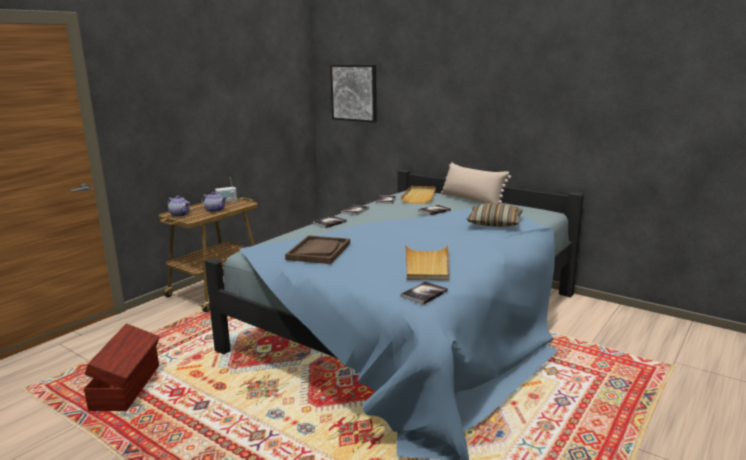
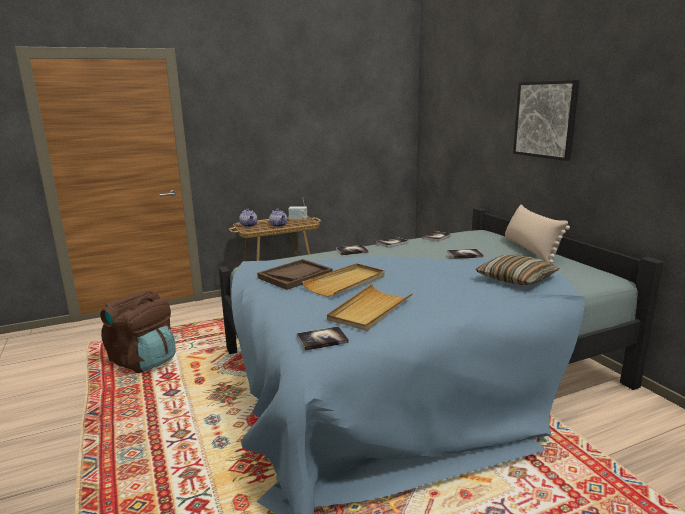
camera: 30 degrees right, 0 degrees up
(127, 387) = (144, 361): brown storage box -> brown backpack
(354, 93) = (447, 124): picture -> picture (545, 119)
(419, 196) = (477, 238): beige tray -> beige tray (345, 282)

